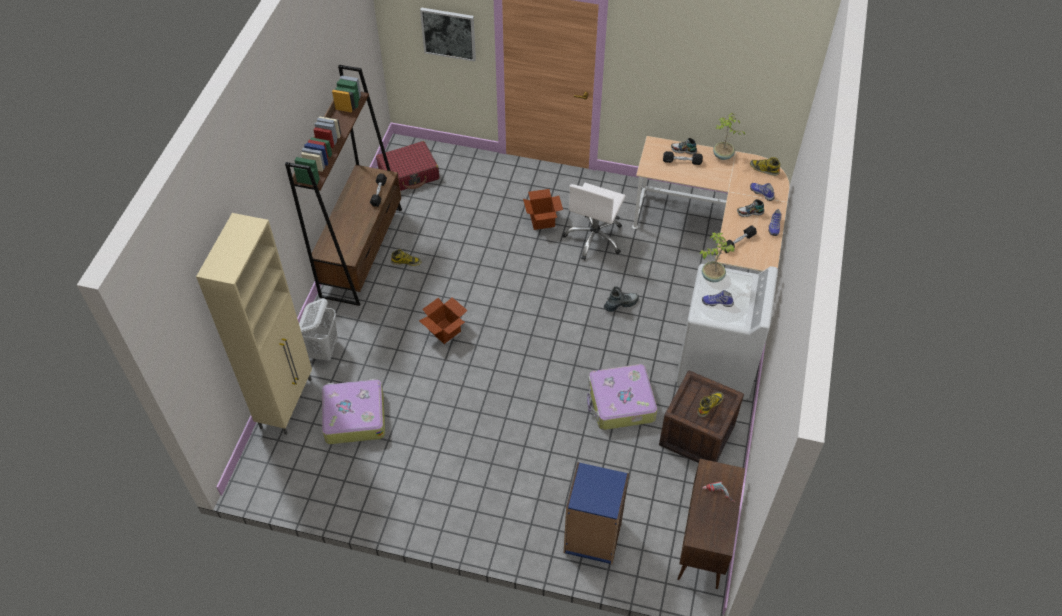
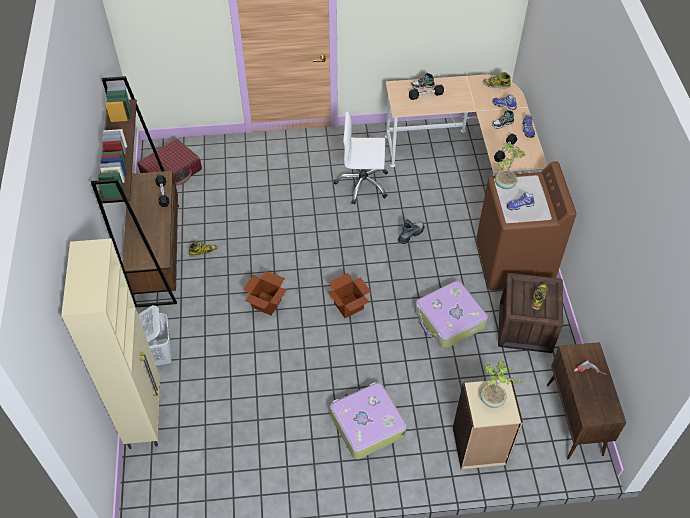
camera: 20 degrees left, 0 degrees up
(354, 416) = (216, 408): suitcase -> suitcase (366, 424)
(448, 33) = (186, 29): picture -> none
(542, 221) = (310, 181): cardboard box -> cardboard box (348, 306)
(592, 537) = (479, 447): blue bookcase -> beige bookcase
(594, 238) = (362, 184): white office chair -> white office chair turned 90 degrees clockwise
(716, 365) = (513, 263): white washing machine -> brown washing machine
(722, 156) = (457, 82): potted plant -> potted plant (492, 400)

